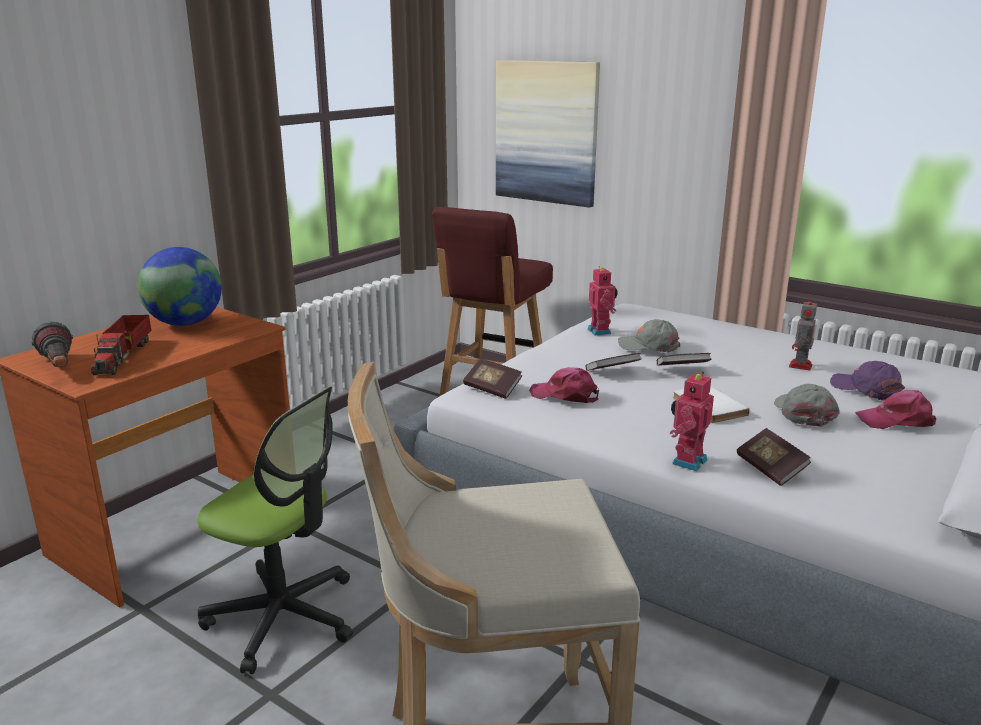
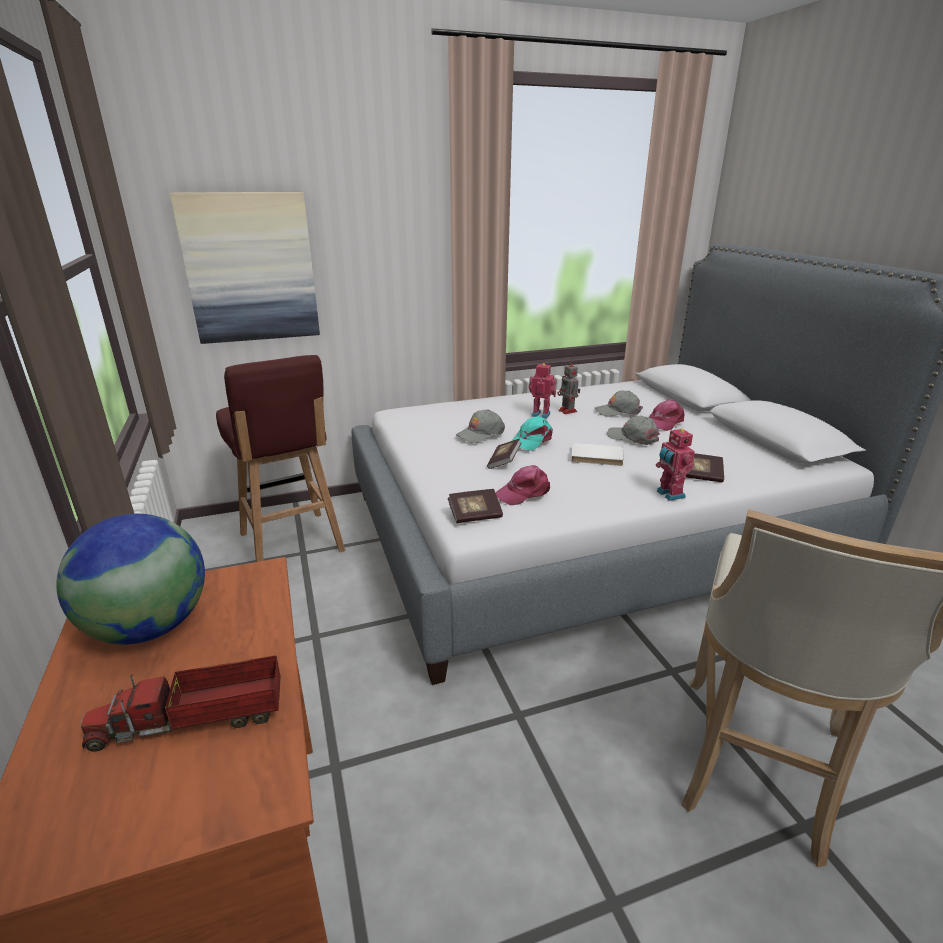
camera: 55 degrees left, 5 degrees up
(59, 367) = (142, 817): flashlight -> none
(123, 355) = (195, 720): toy truck -> toy truck turned 135 degrees clockwise
(283, 617) = (497, 842): office chair -> none
(600, 331) = (426, 437): toy robot -> toy robot (541, 414)
(682, 369) = (531, 440): book -> turquoise cap
(866, 389) = (618, 411): purple cap -> grey cap

